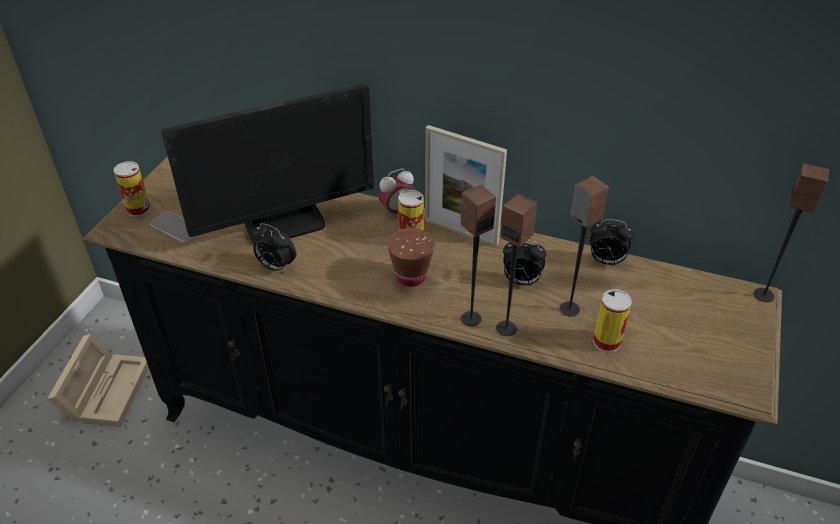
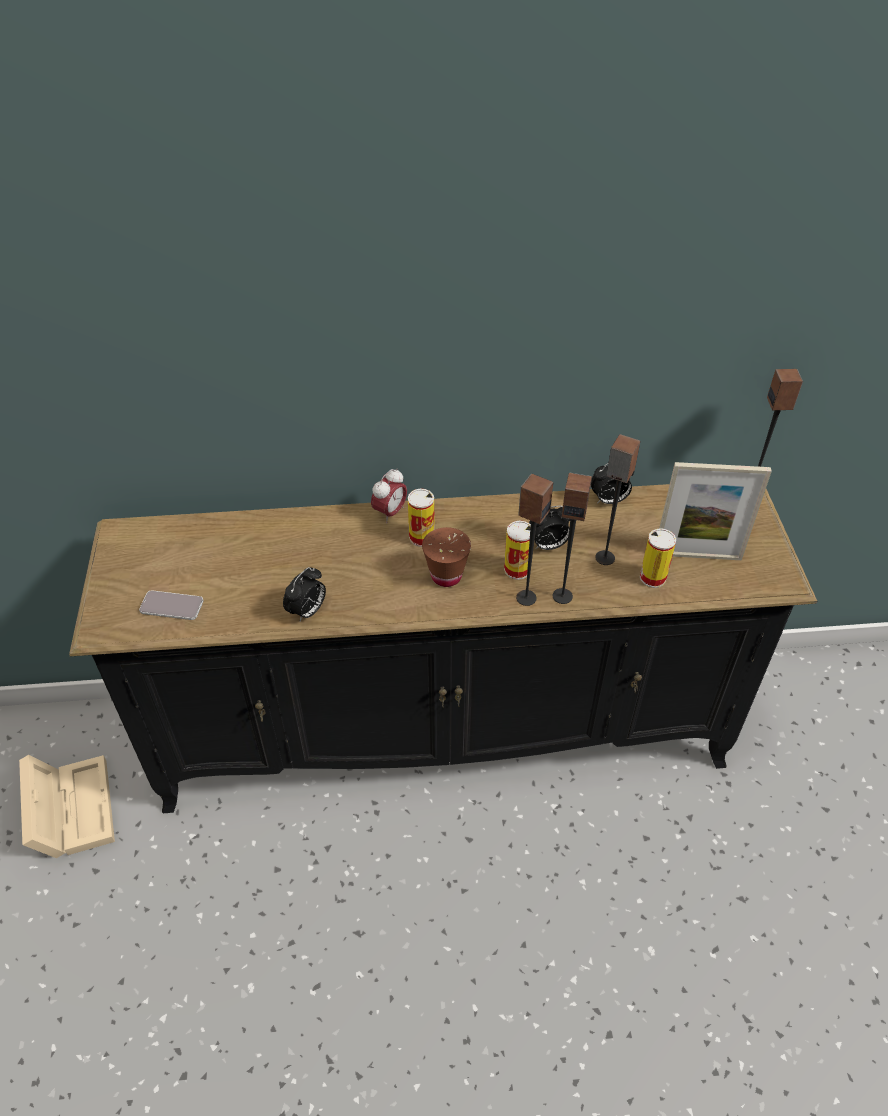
camera: 25 degrees left, 5 degrees up
(138, 209) = (112, 599): can -> can (517, 569)
(276, 267) = (307, 611): alarm clock -> alarm clock turned 60 degrees counterclockwise
(284, 223) = (284, 562): monitor -> none
(461, 232) = (464, 514): picture frame -> picture frame (697, 555)

